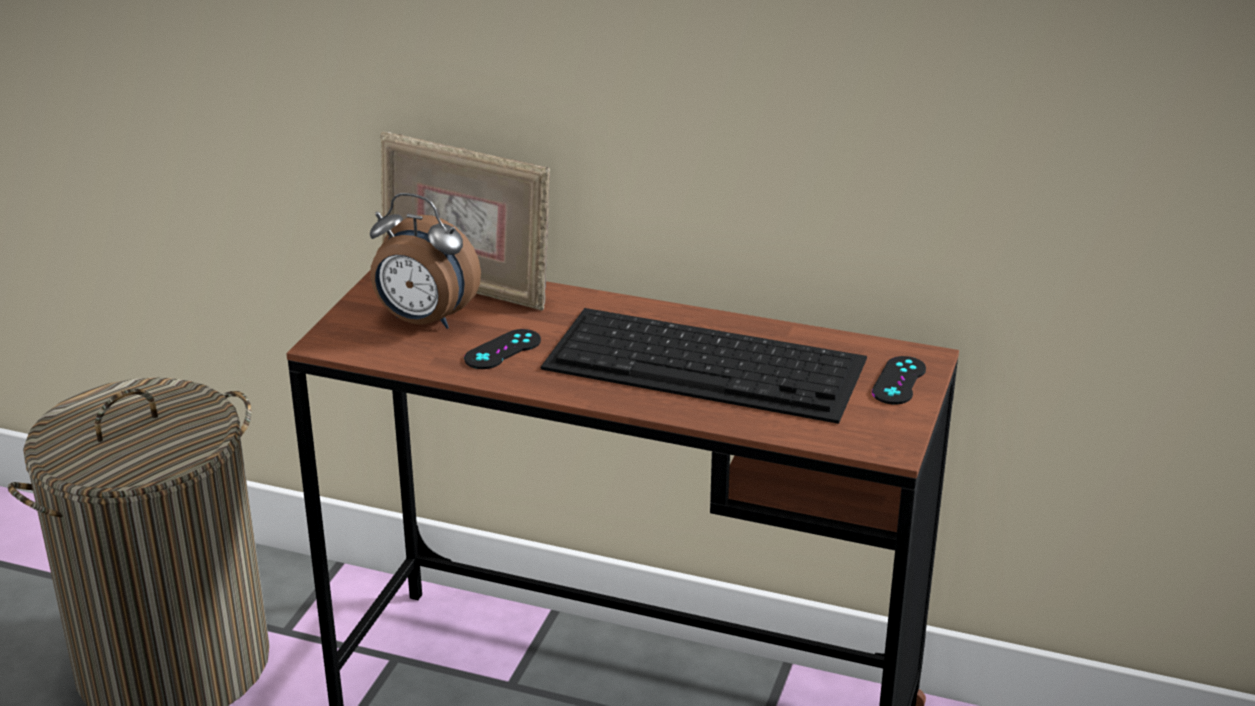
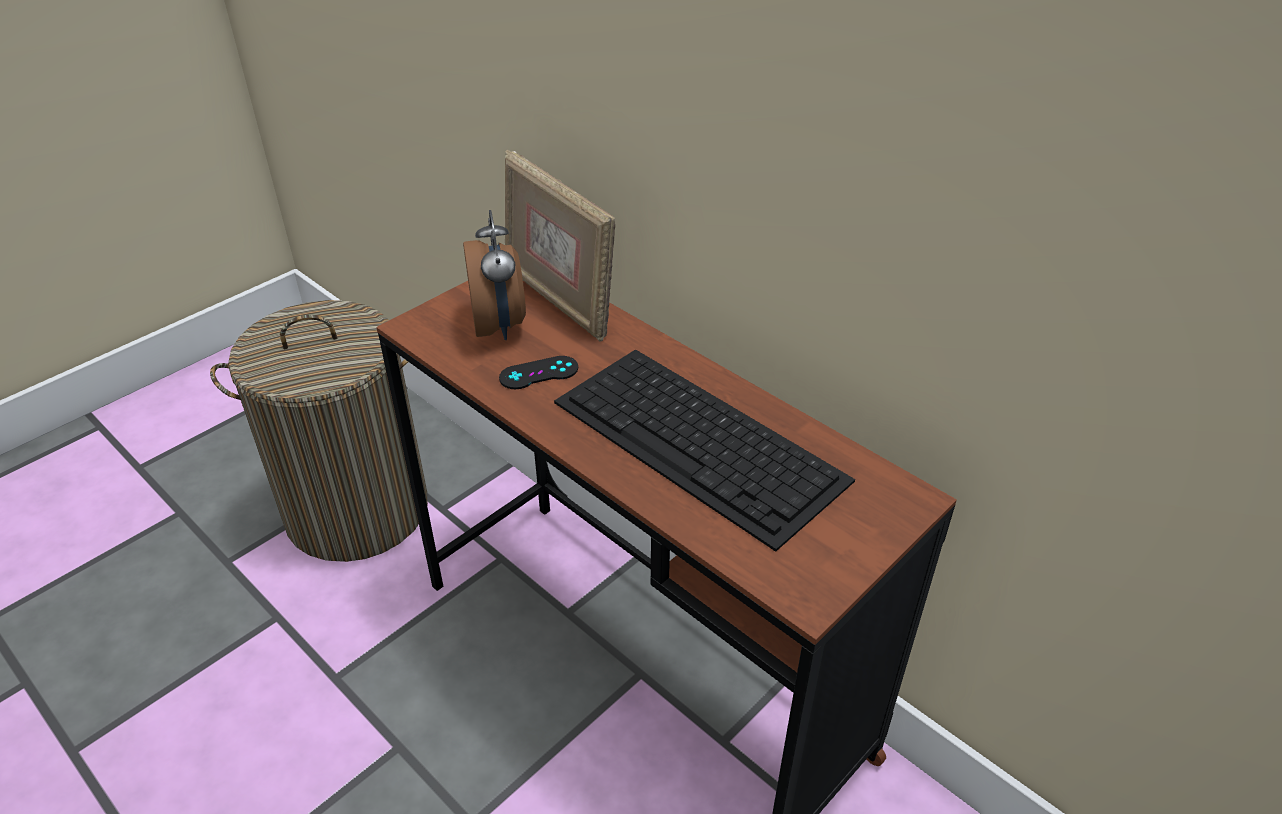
camera: 25 degrees right, 10 degrees up
(424, 321) = (500, 326): alarm clock -> alarm clock turned 150 degrees counterclockwise
(899, 381) = (869, 519): black game controller -> none

